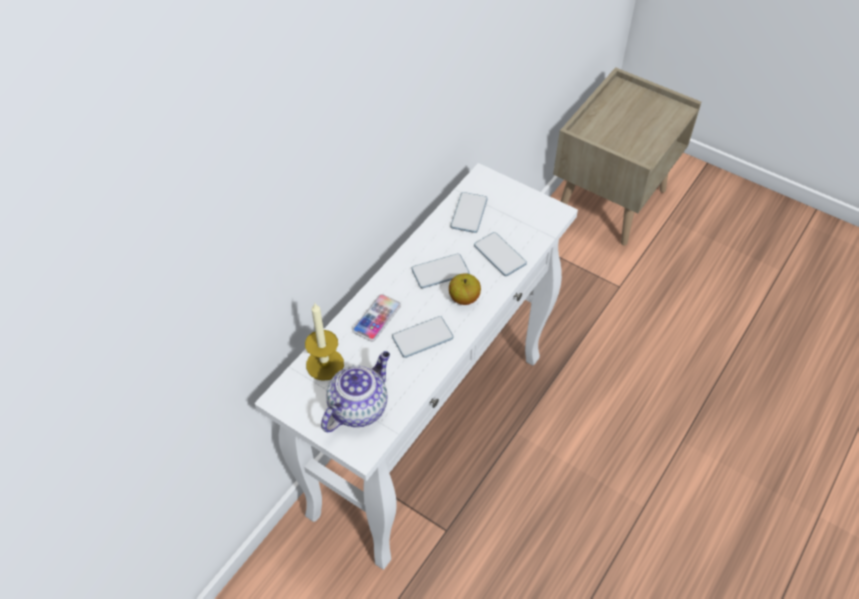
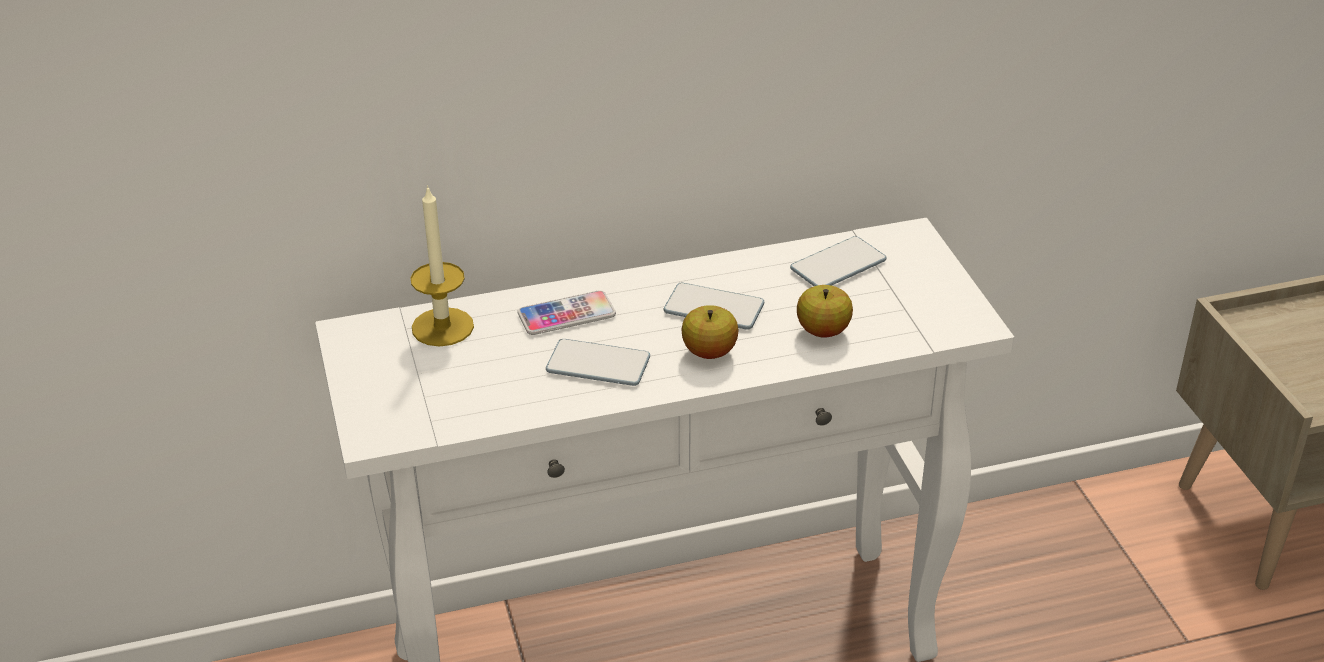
camera: 40 degrees right, 15 degrees down
(358, 407) = (425, 390): teapot -> none
(500, 255) = (823, 331): phone -> apple

